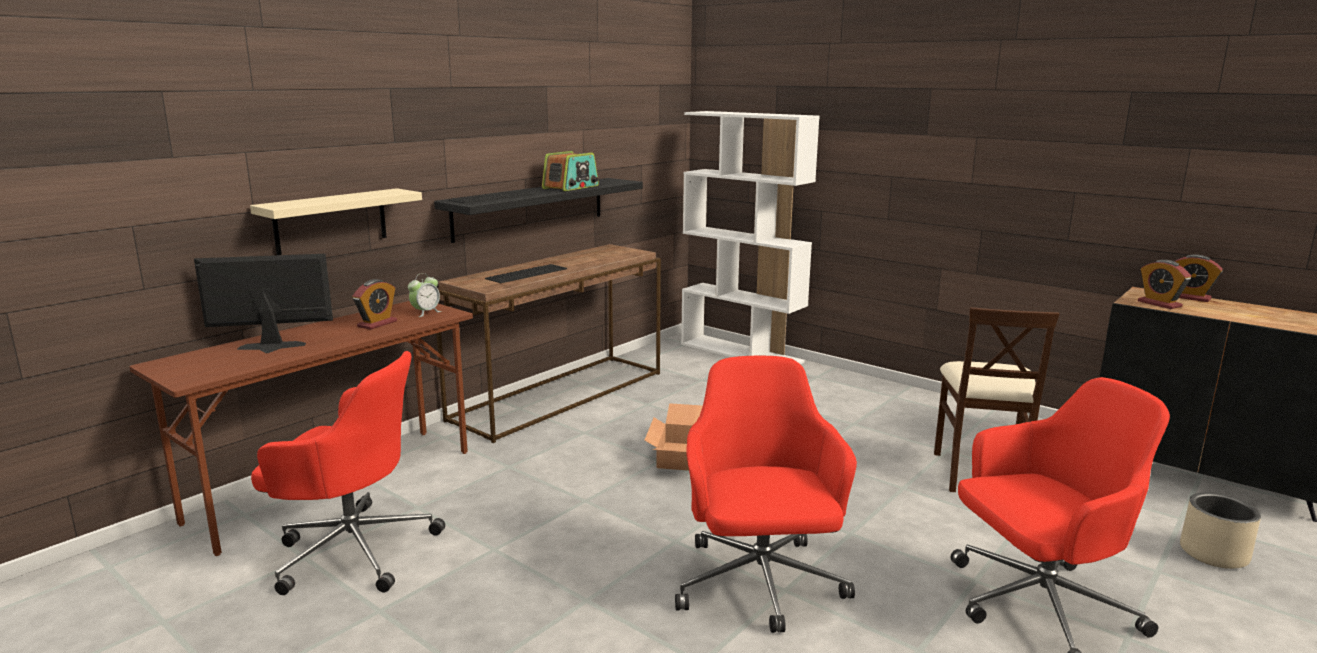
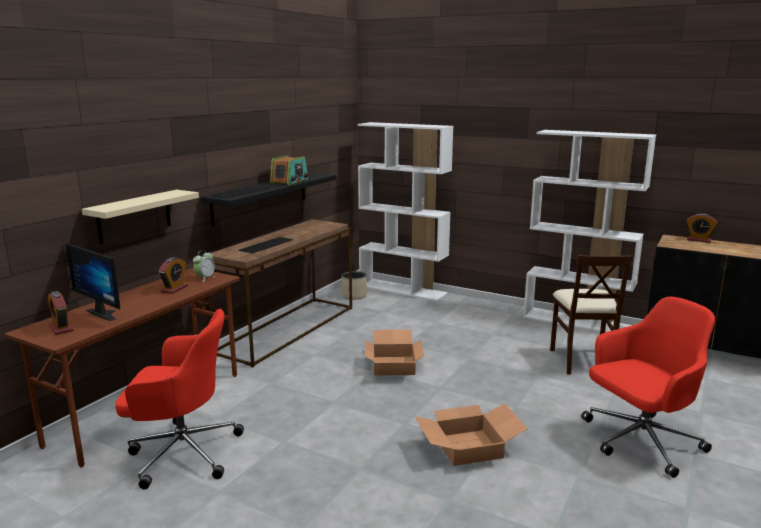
camera: 10 degrees left, 0 degrees up
(270, 348) = (106, 313): monitor -> monitor turned 120 degrees counterclockwise
(759, 585) = (469, 446): red office chair -> cardboard box
(990, 415) = (577, 321): none -> white bookcase
(1159, 304) = (683, 245): alarm clock -> alarm clock (61, 328)
(1214, 554) = (730, 399): beige planter -> beige planter (354, 296)

